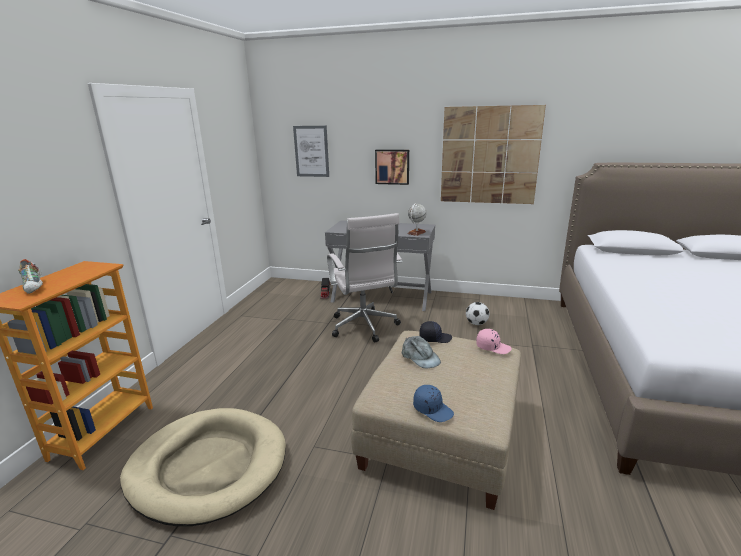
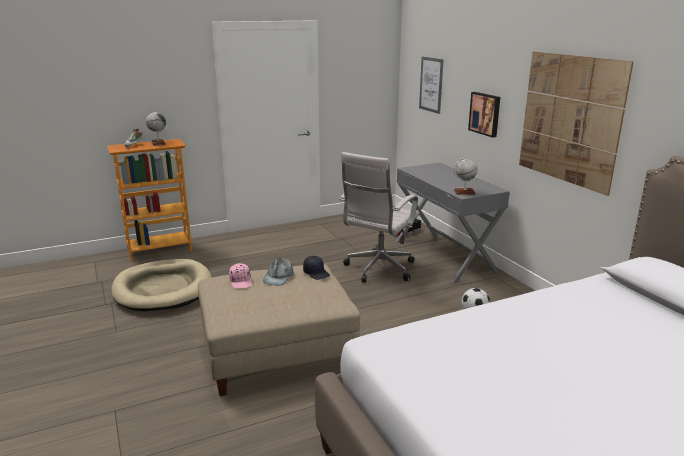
camera: 50 degrees right, 0 degrees up
(68, 273) = (158, 143): none -> globe
(433, 409) = (218, 300): blue cap -> none
(492, 347) = (334, 297): pink cap -> pink cap (241, 282)

